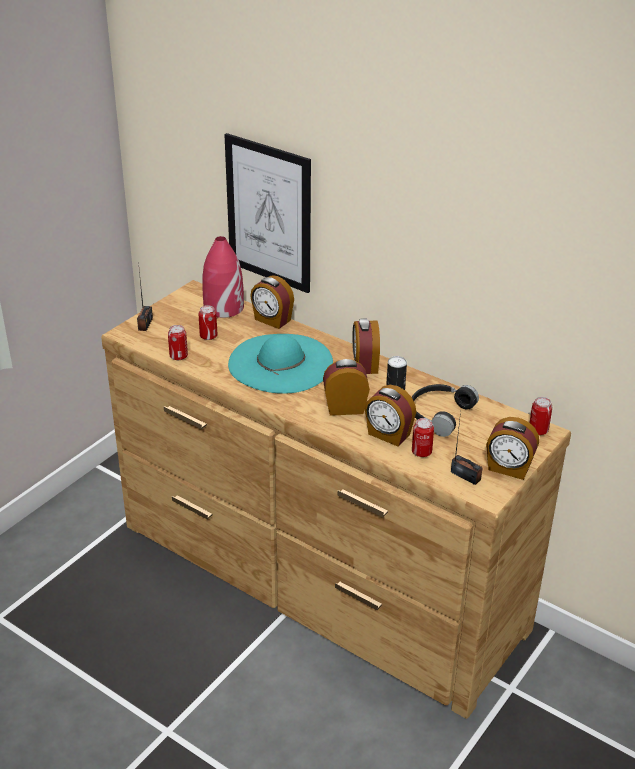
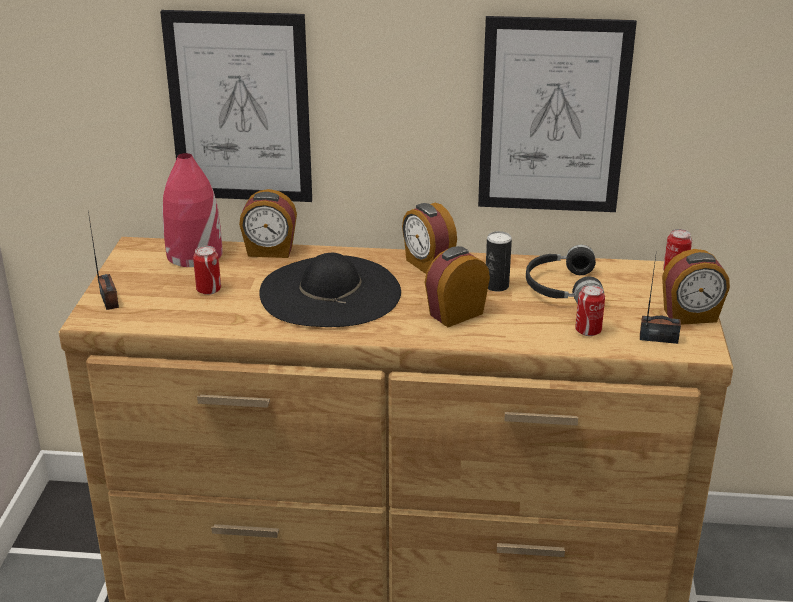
camera: 30 degrees left, 5 degrees down
(178, 356) = (193, 322): can -> none
(280, 363) = (330, 292): turquoise hat -> black hat
(388, 435) = (534, 326): alarm clock -> none
(470, 281) = (553, 116): none -> picture

